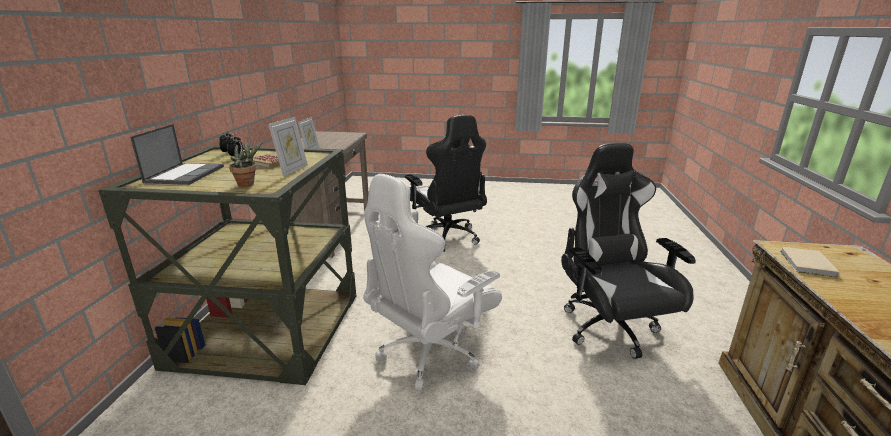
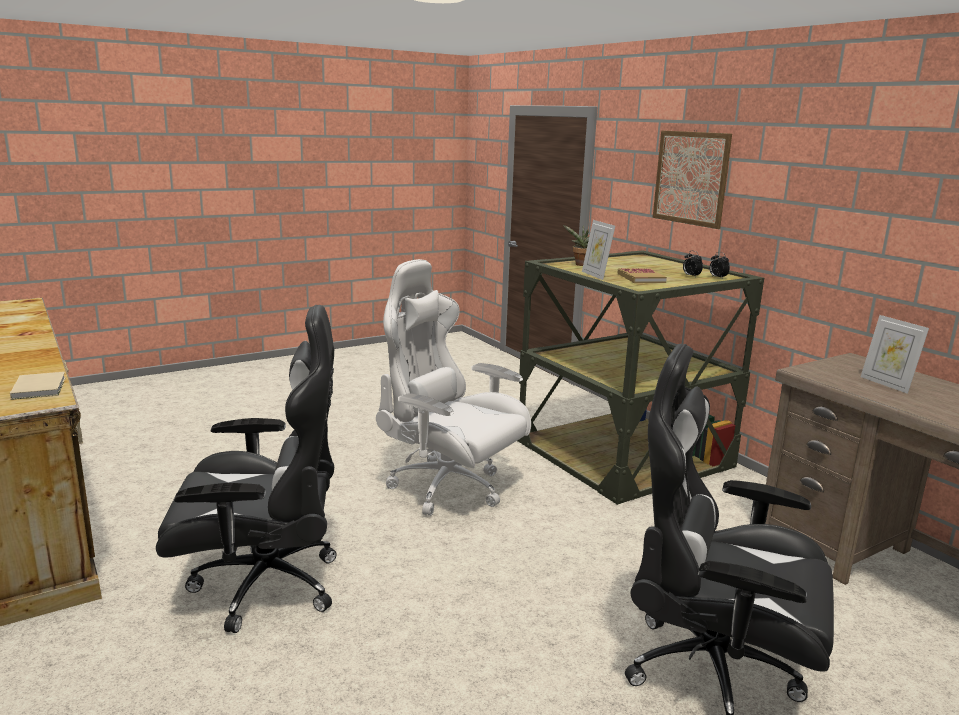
camera: 140 degrees right, 5 degrees down
(108, 82) = (691, 177): none -> picture
(185, 174) = (651, 263): laptop -> none
(433, 351) = (453, 490): white office chair -> white office chair turned 60 degrees counterclockwise
(612, 331) = (258, 587): black office chair -> black office chair turned 45 degrees counterclockwise

